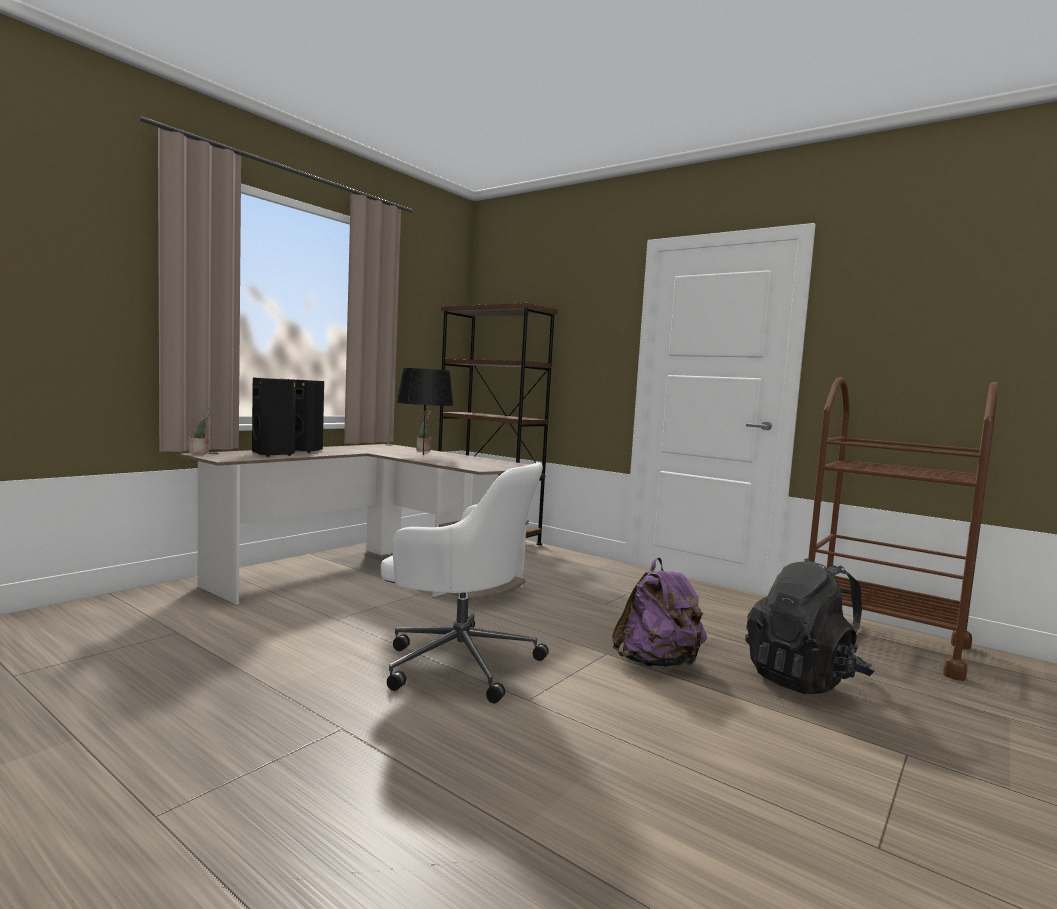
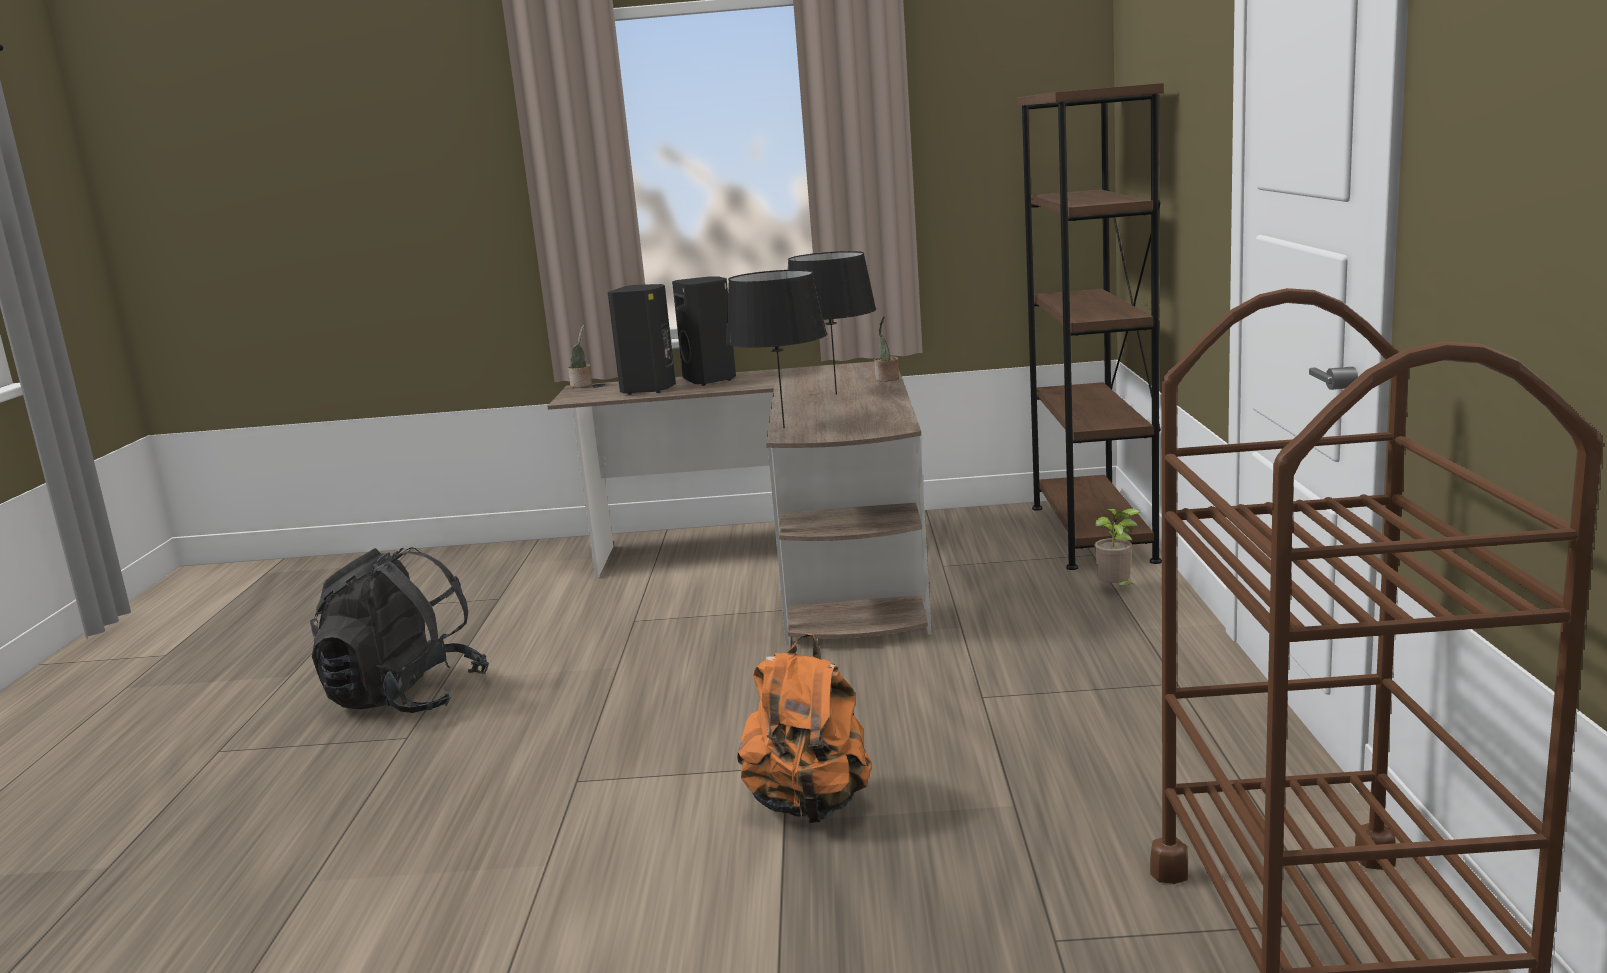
camera: 55 degrees right, 10 degrees up
(458, 661) = (620, 712): white office chair -> none
(461, 466) = (783, 428): none -> black table lamp
(551, 556) = (1116, 590): none -> potted plant
(657, 663) = (810, 805): purple backpack -> orange backpack
(804, 678) = (951, 924): black backpack -> black backpack (406, 698)

